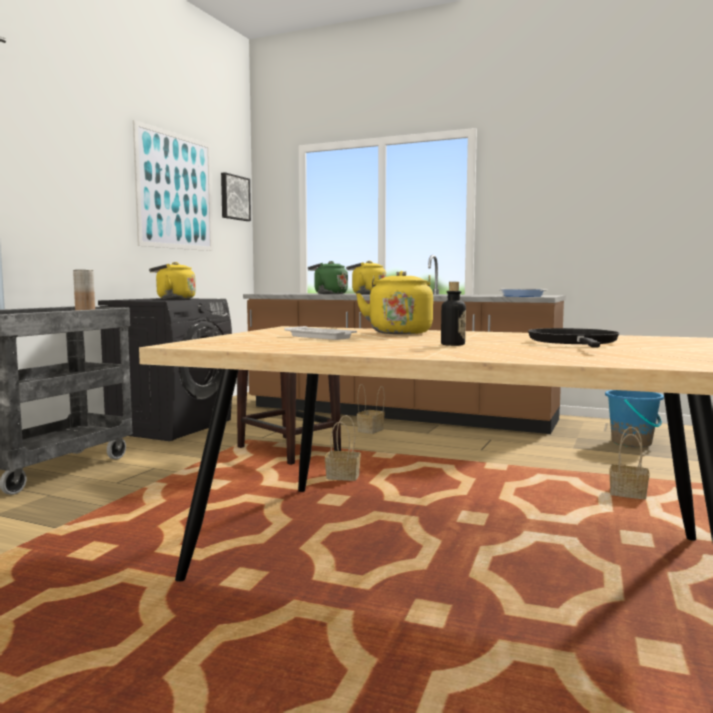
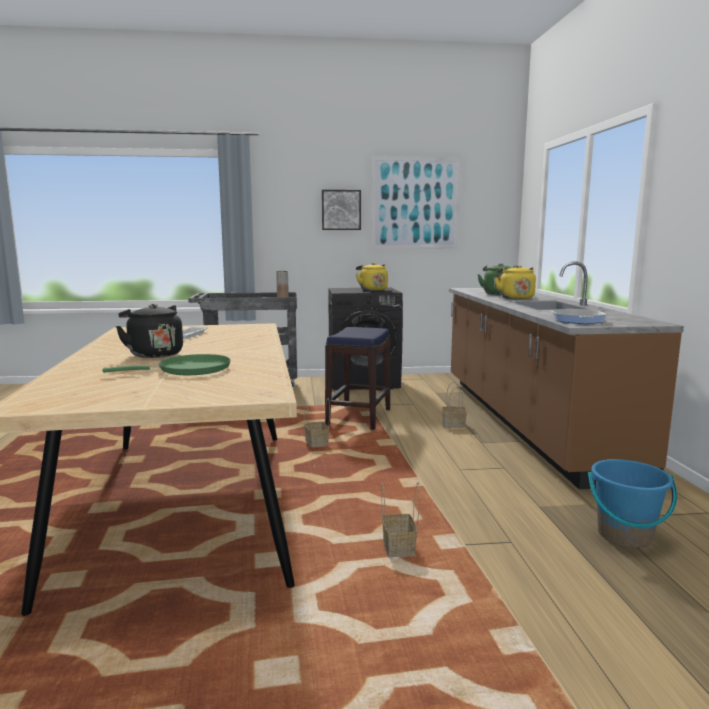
camera: 60 degrees right, 5 degrees up
(234, 197) = (492, 199): picture -> picture (341, 210)
(399, 332) = (241, 340): yellow kettle -> none
(453, 344) = (154, 354): bottle -> black kettle
(574, 342) = (189, 370): black frying pan -> green frying pan

